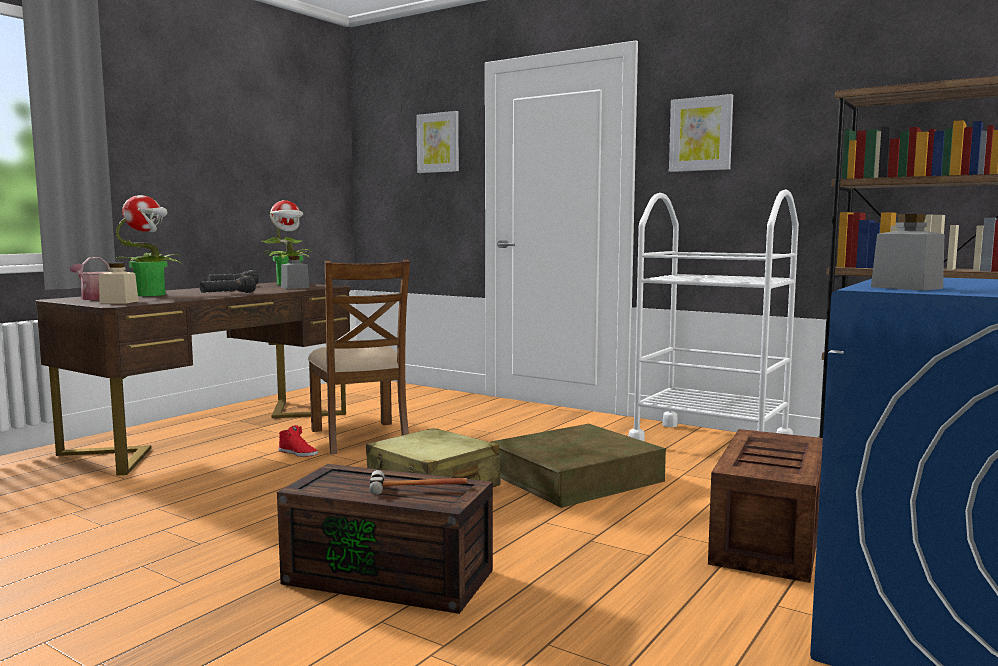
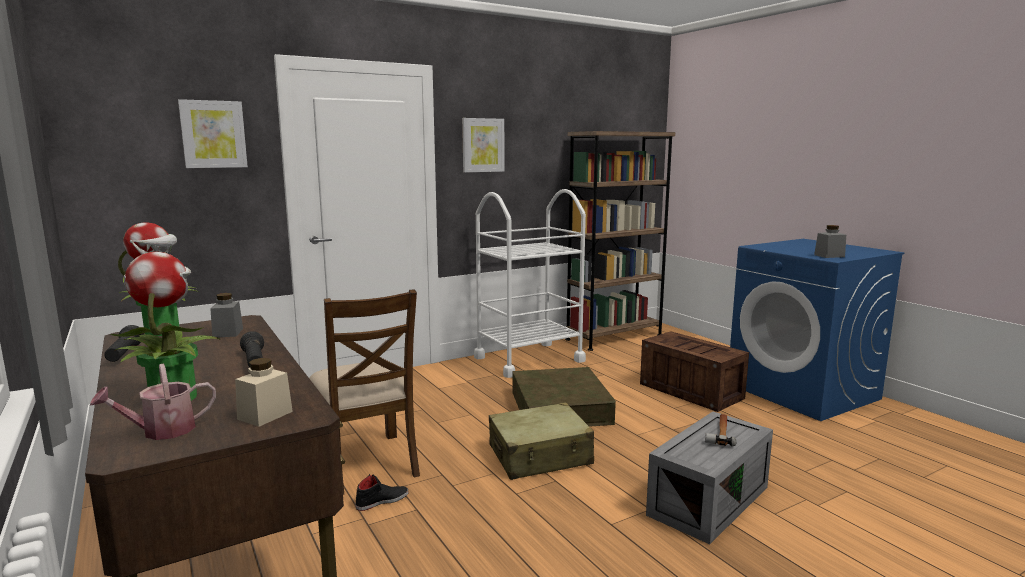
camera: 65 degrees left, 5 degrees up
(298, 453) = (382, 501): red shoe -> black shoe
(360, 437) = (367, 463): brown chair -> brown chair turned 60 degrees clockwise
(392, 576) = (708, 499): brown storage box -> grey storage box

